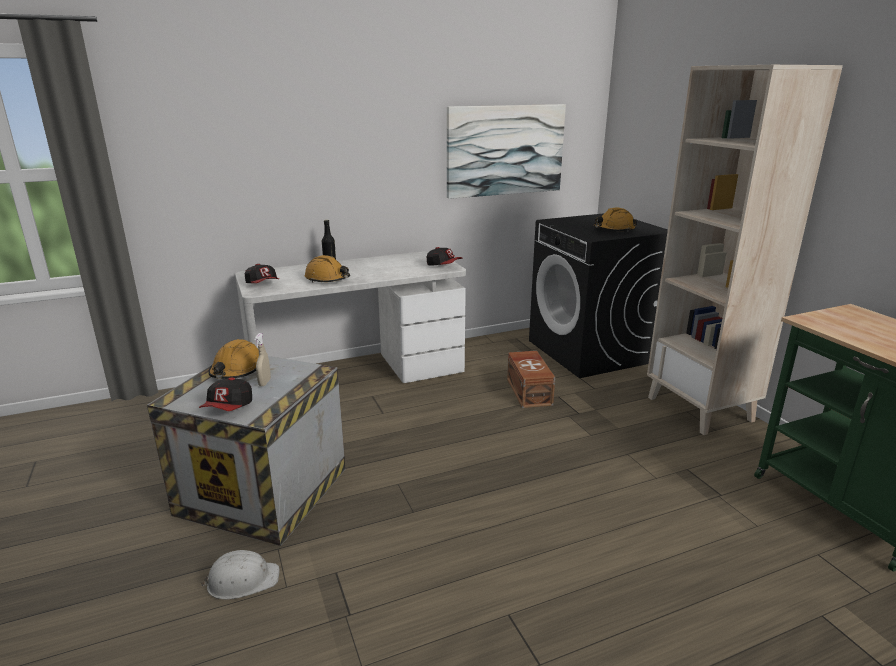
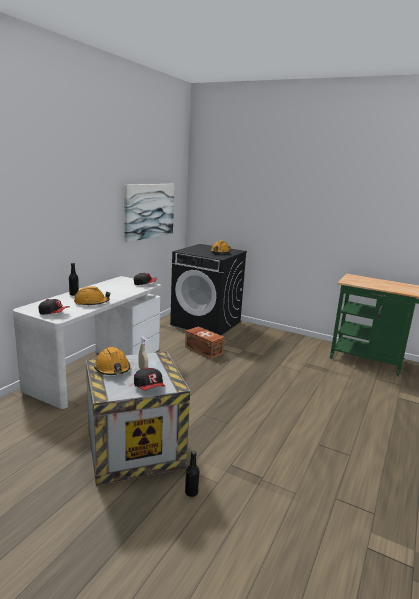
camera: 40 degrees left, 5 degrees down
(242, 580) = (191, 492): white hard hat -> black bottle
(700, 409) = (282, 337): beige bookcase -> none

